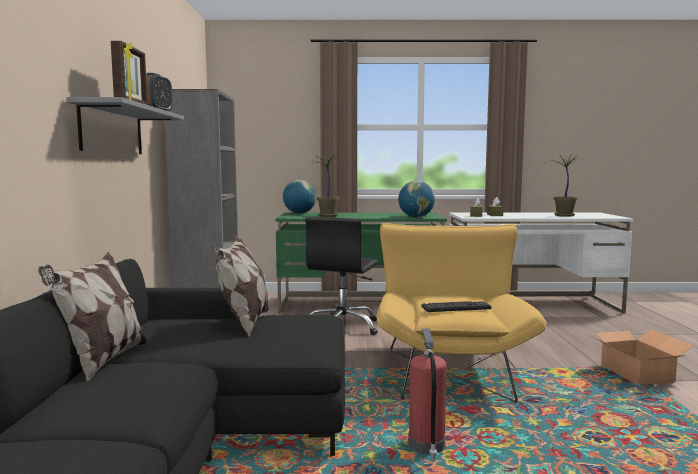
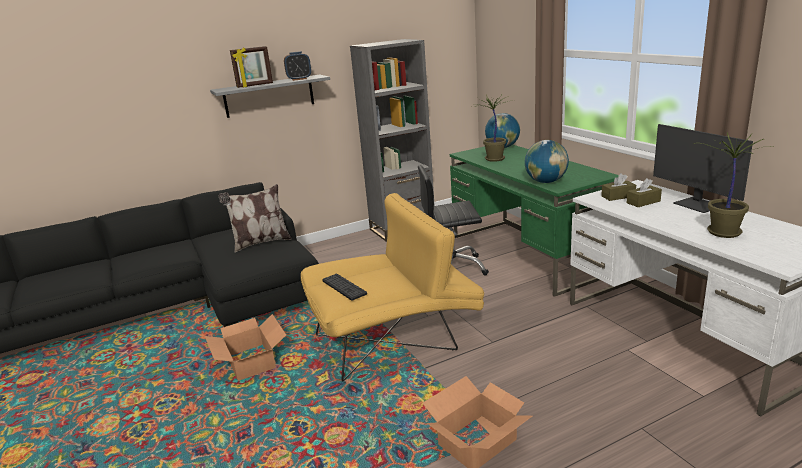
camera: 65 degrees right, 15 degrees up
(102, 360) = (188, 239): pillow -> none
(427, 447) = (251, 362): fire extinguisher -> cardboard box
(514, 213) = (697, 205): none -> monitor

